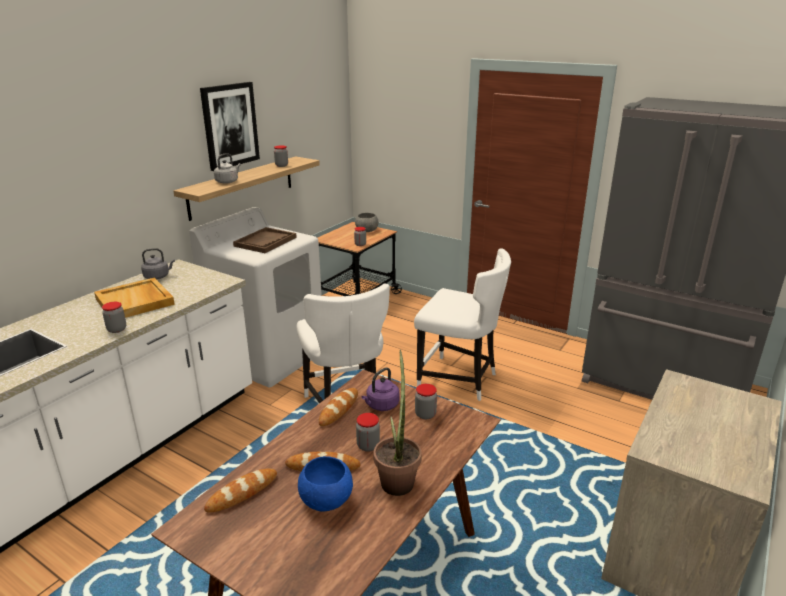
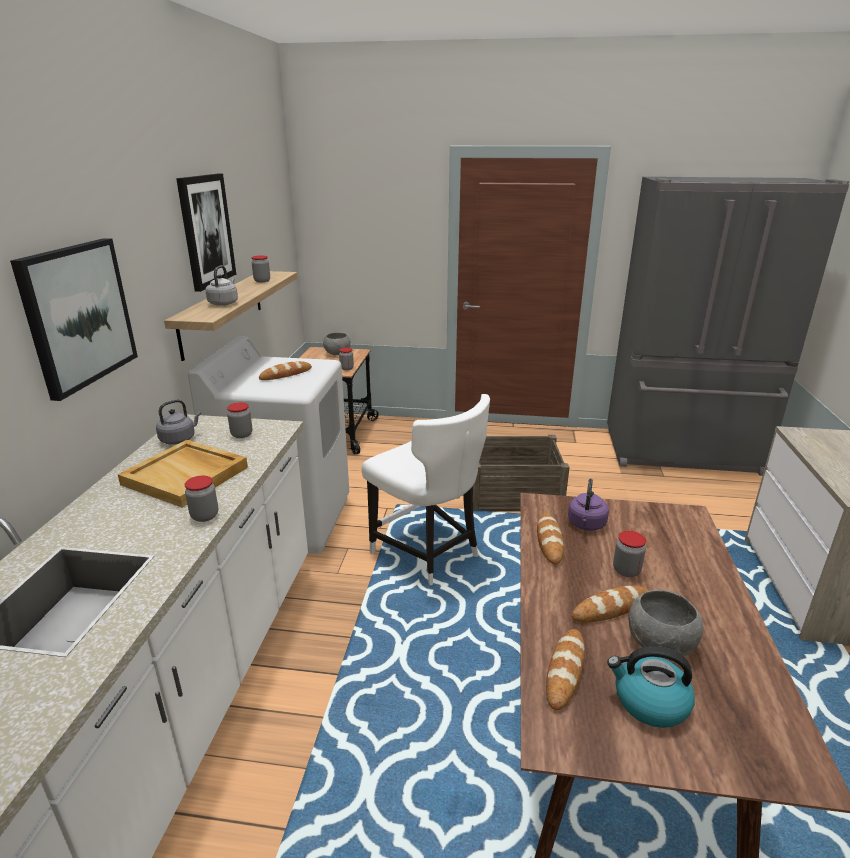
camera: 25 degrees left, 0 degrees up
(88, 183) = (78, 315): none -> picture
(265, 242) = (286, 374): brown tray -> bread
(270, 530) = (649, 702): none -> kettle
(326, 500) = (660, 644): blue bowl -> grey bowl
(397, 478) = (696, 594): potted plant -> none
(425, 414) = (637, 521): jar -> jar (241, 434)
(459, 380) = (514, 492): white chair -> crate

